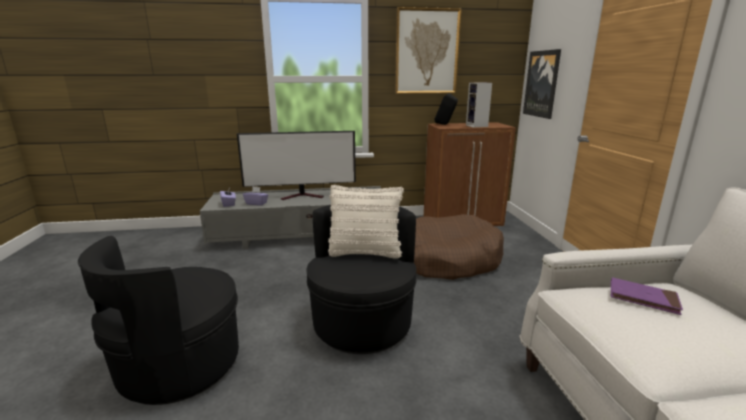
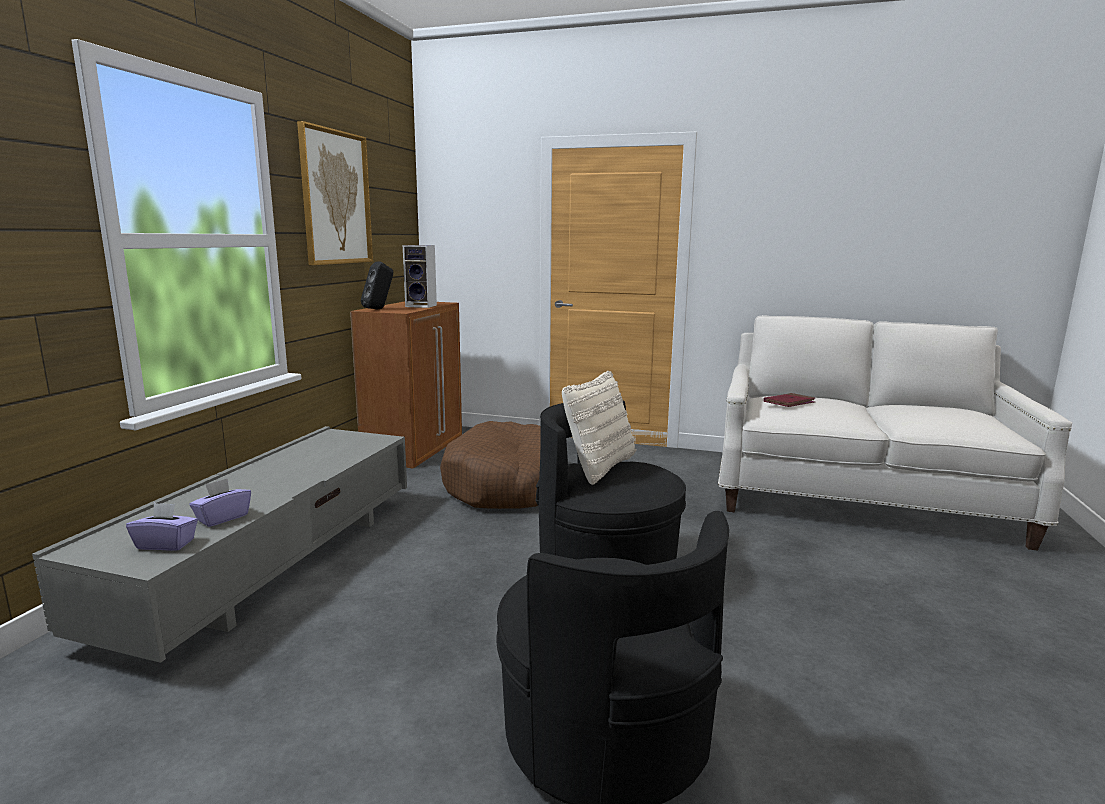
camera: 65 degrees left, 5 degrees down
(303, 196) = (263, 477): television -> none
(542, 84) = (464, 246): picture -> none
(643, 298) = (789, 403): purple book -> red book

